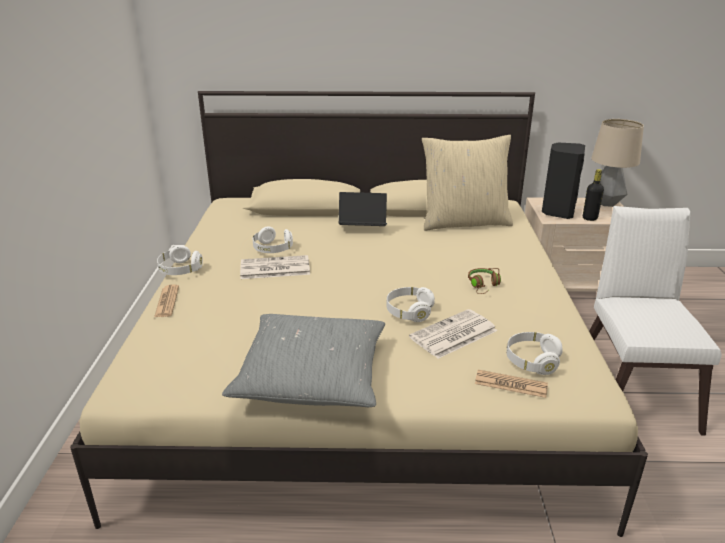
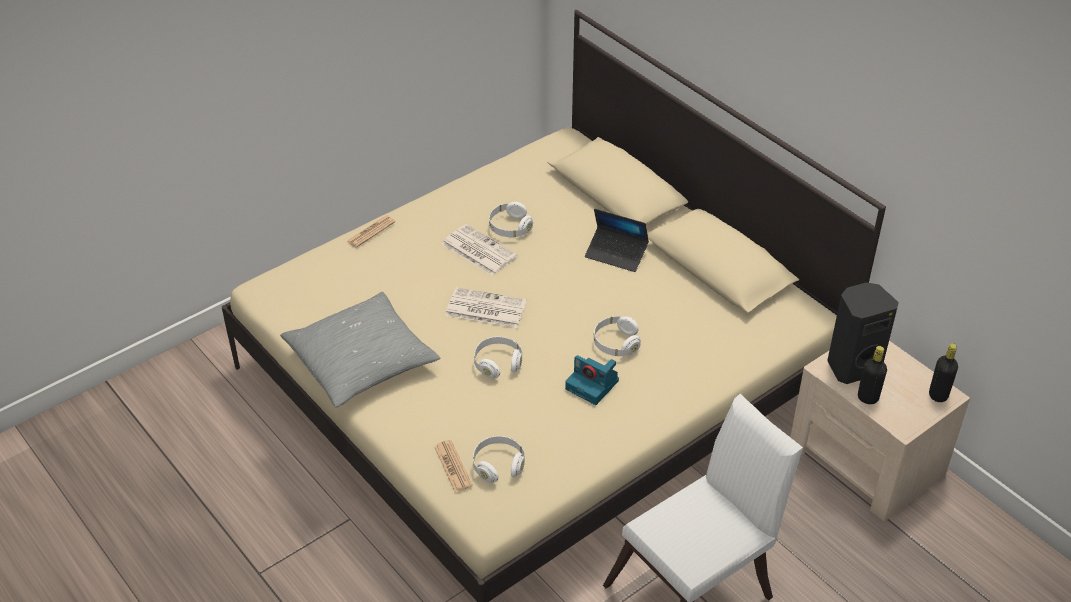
camera: 50 degrees right, 15 degrees up
(180, 270) = (418, 205): white headphones -> white headphones (616, 343)
(363, 229) = (616, 254): laptop -> laptop turned 150 degrees clockwise
(453, 335) = (490, 405): newspaper -> newspaper (484, 309)
(464, 222) = (718, 311): beige pillow -> none
(483, 285) = (593, 385): brown headphones -> camera
(606, 203) = (938, 395): table lamp -> black bottle

